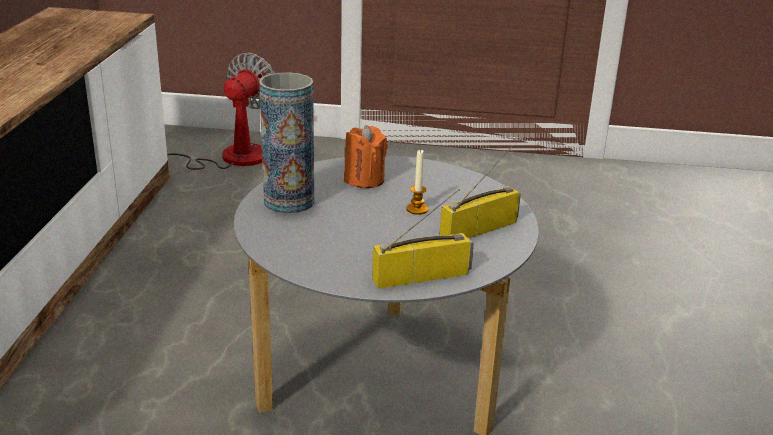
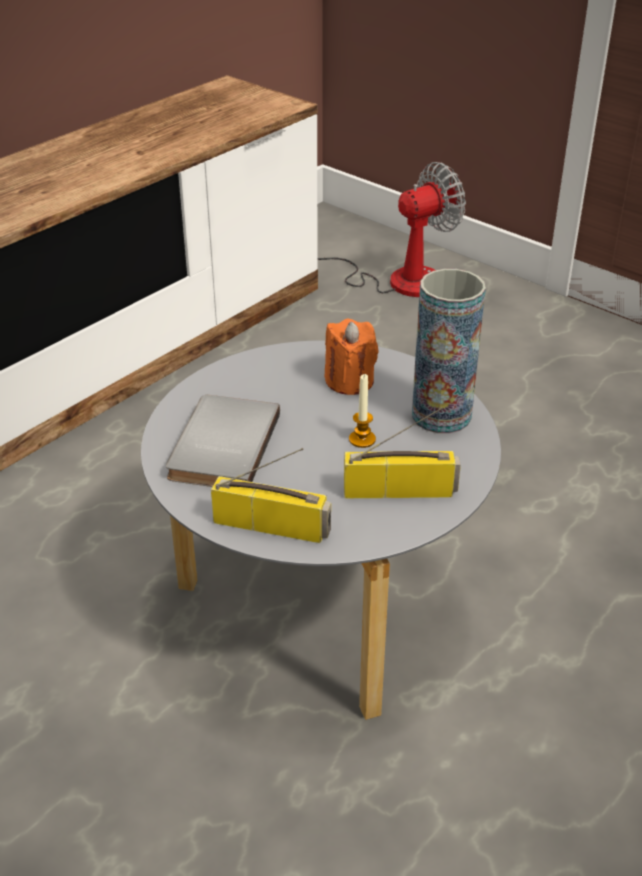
camera: 35 degrees right, 10 degrees up
(289, 201) = (244, 384): vase -> vase (441, 415)
(320, 243) = (220, 446): none -> grey book

